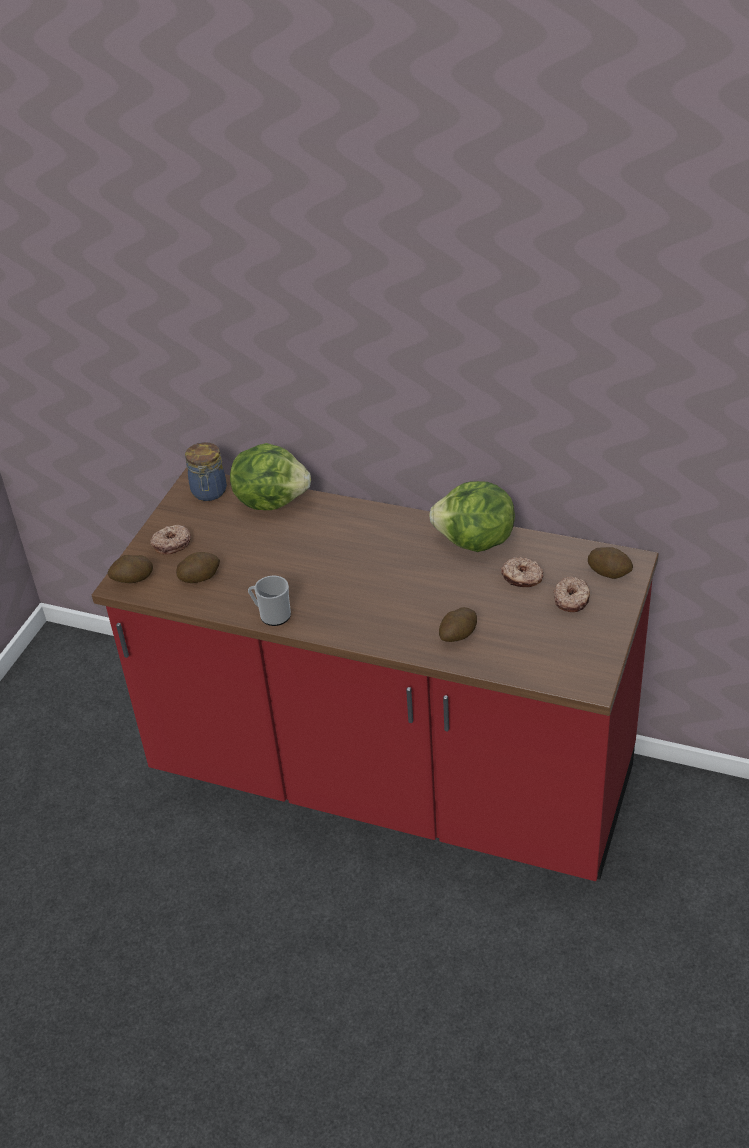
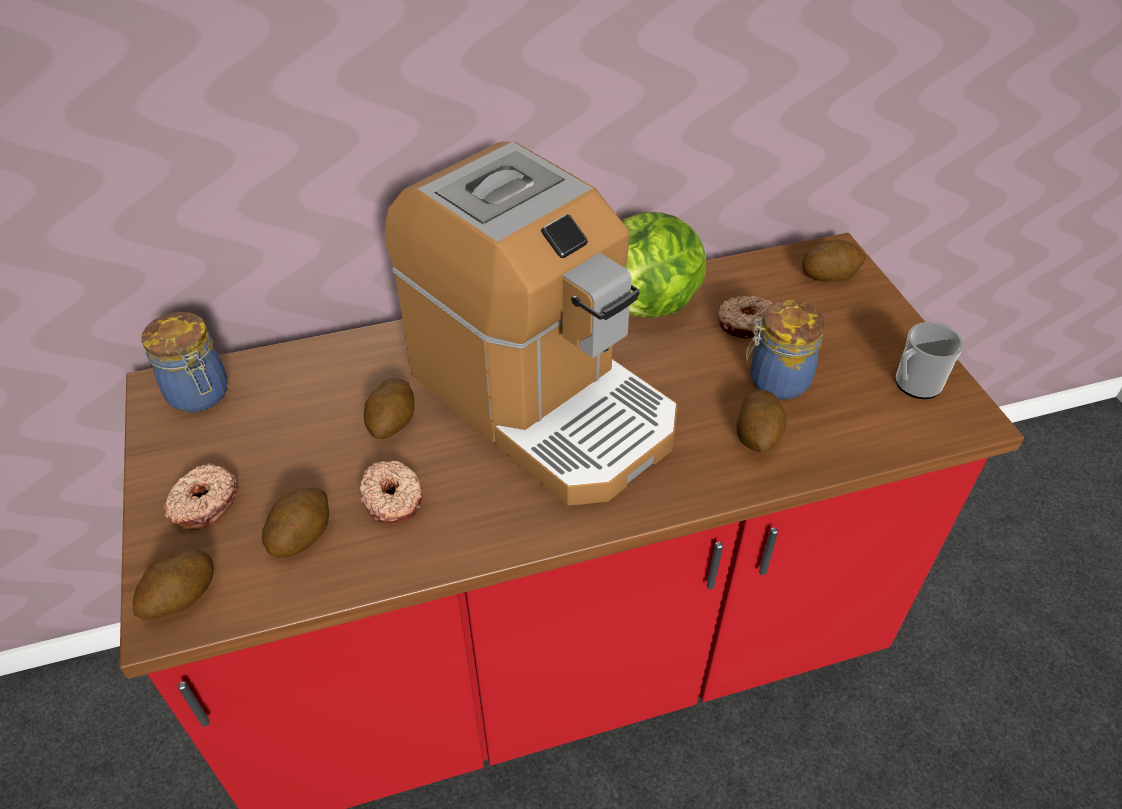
camera: 40 degrees left, 5 degrees up
(271, 500) = (312, 366): lettuce -> none
(272, 615) = (477, 539): mug -> mug (913, 385)
(283, 545) = (392, 423): none -> potato
(366, 567) = (541, 400): none -> coffee machine
(502, 613) = (776, 380): none -> jar
(572, 599) = (830, 325): donut -> donut (393, 498)

